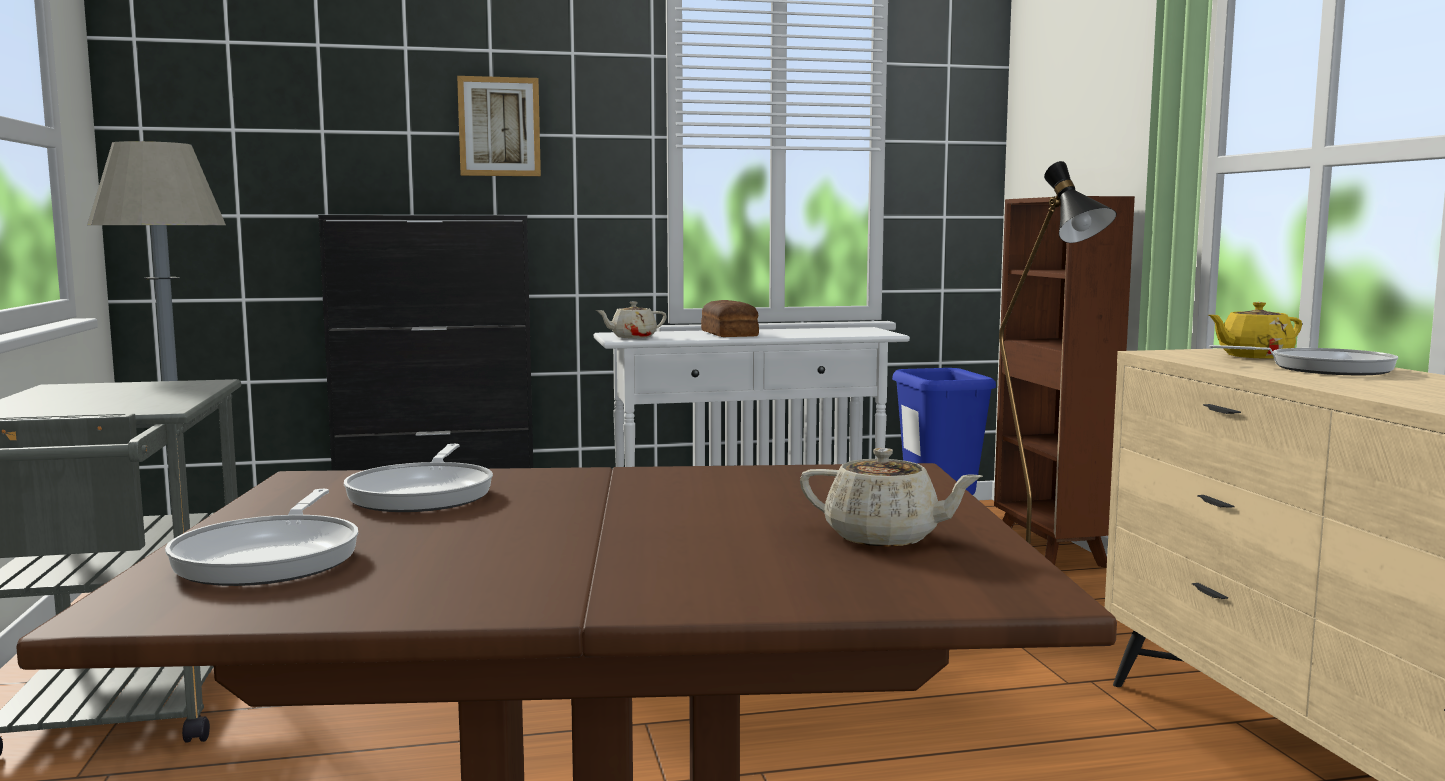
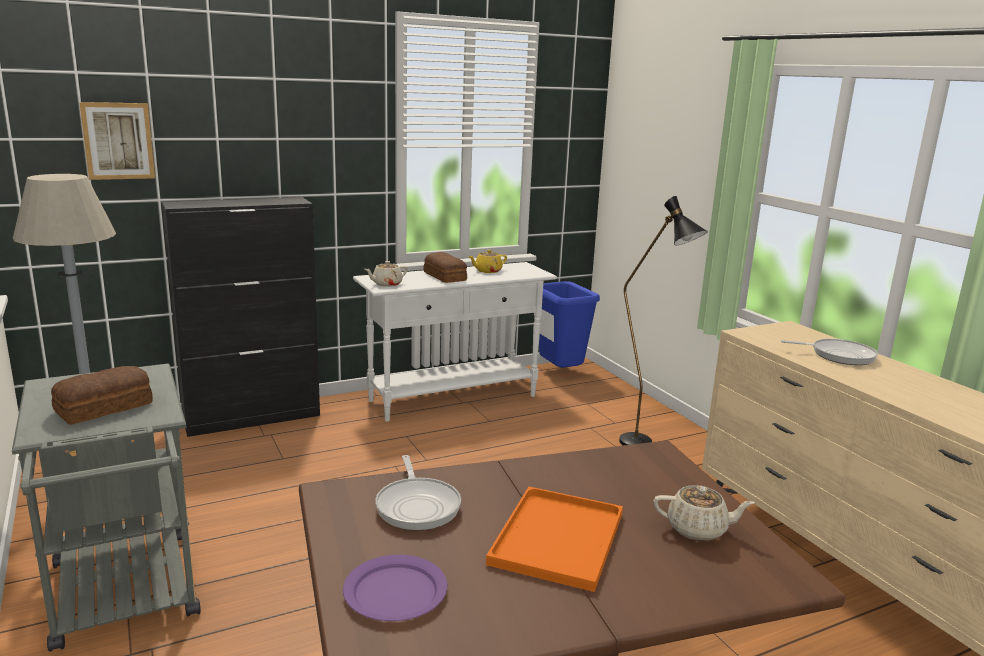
camera: 15 degrees left, 10 degrees up
(101, 402) = (106, 408): none -> bread
(272, 557) = (396, 591): frying pan -> purple plate
(499, 127) = (282, 134): picture -> picture (118, 141)
(612, 532) = (558, 540): none -> orange tray
(1050, 554) = (635, 403): brown bookcase -> none
(1253, 356) = (795, 337): yellow teapot -> yellow teapot (487, 271)

